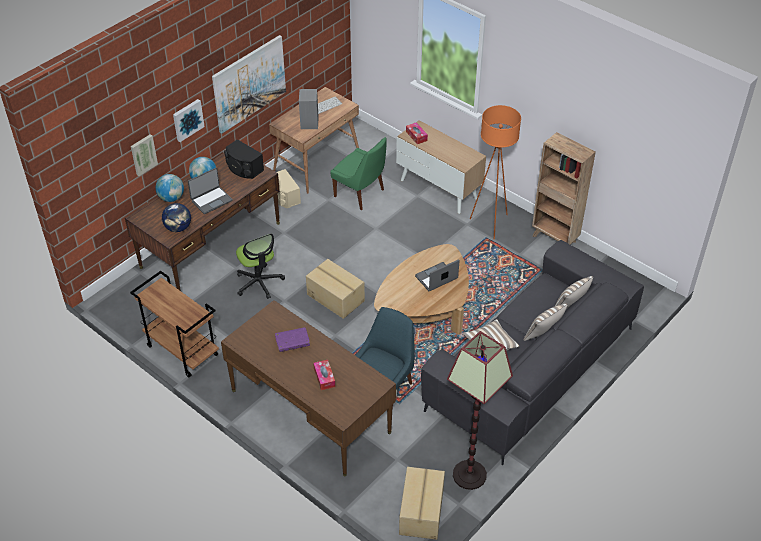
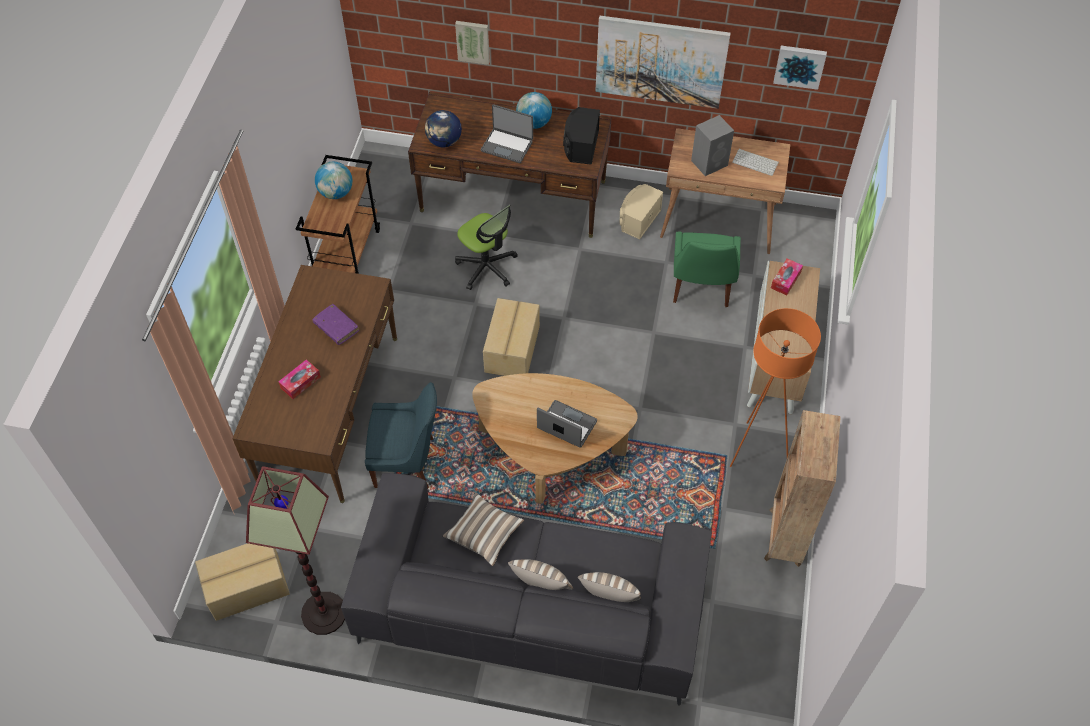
camera: 60 degrees right, 10 degrees up
(171, 198) = (486, 112): globe -> globe (336, 193)
(187, 119) = (549, 43): picture -> picture (799, 65)
(259, 282) = (487, 267): office chair -> office chair turned 75 degrees counterclockwise

